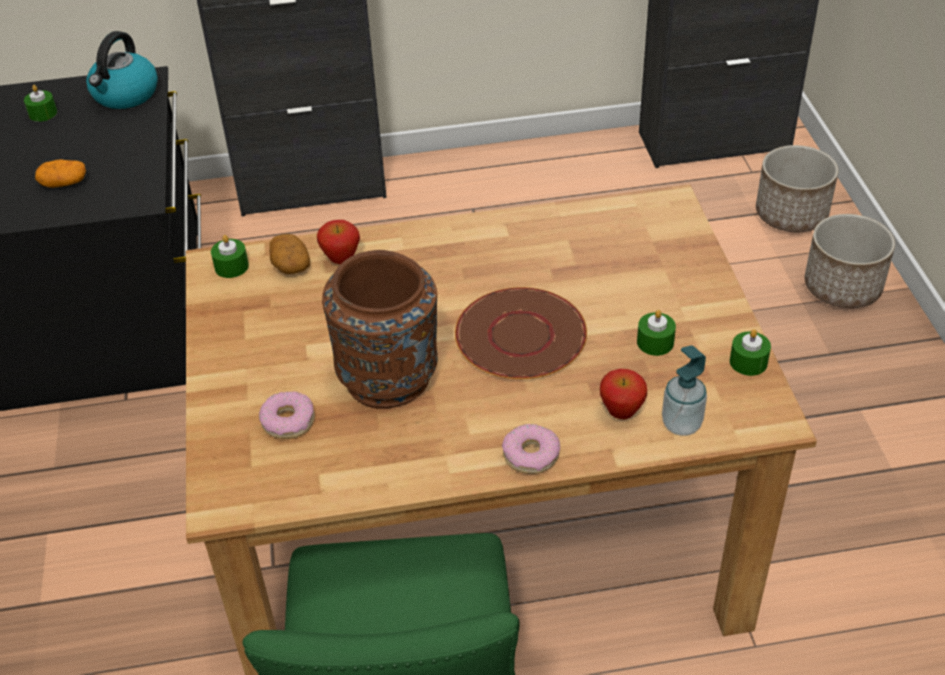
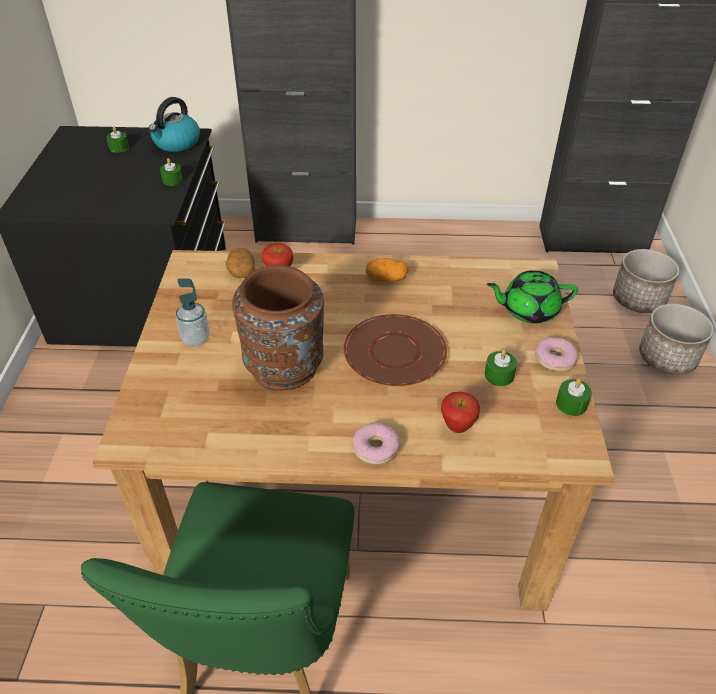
camera: 10 degrees right, 0 degrees up
(64, 183) = (114, 194): potato -> potato (386, 278)
(231, 266) = (200, 266): green candle -> green candle (172, 180)
(288, 421) = (199, 387): donut -> donut (555, 359)
(671, 256) = (528, 310): none -> green teapot
(681, 424) = (504, 445): soap dispenser -> soap dispenser (196, 339)

